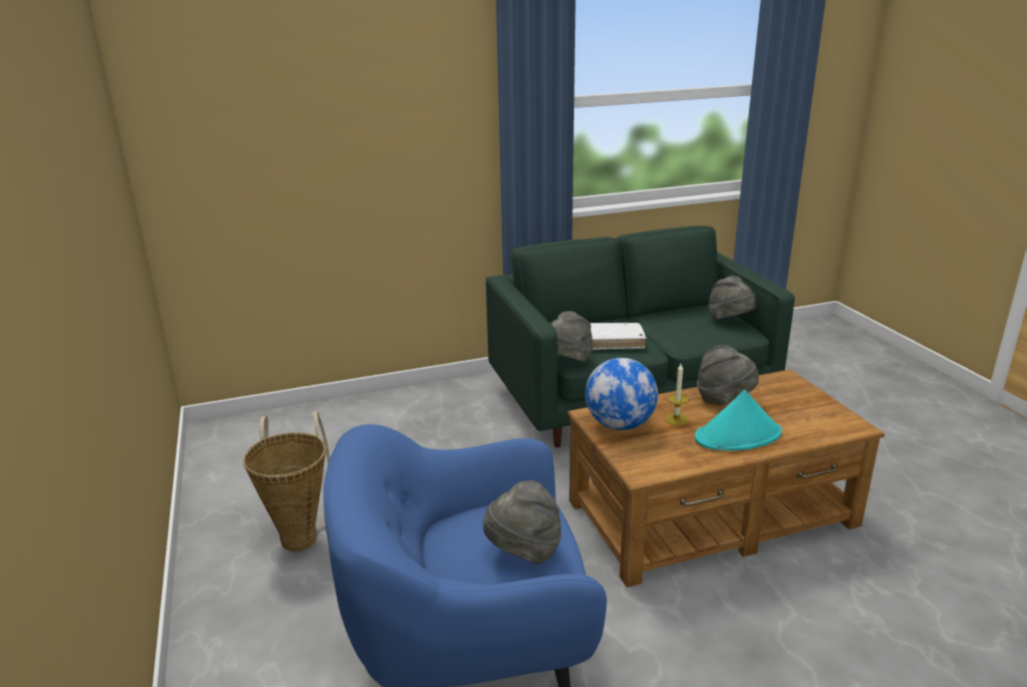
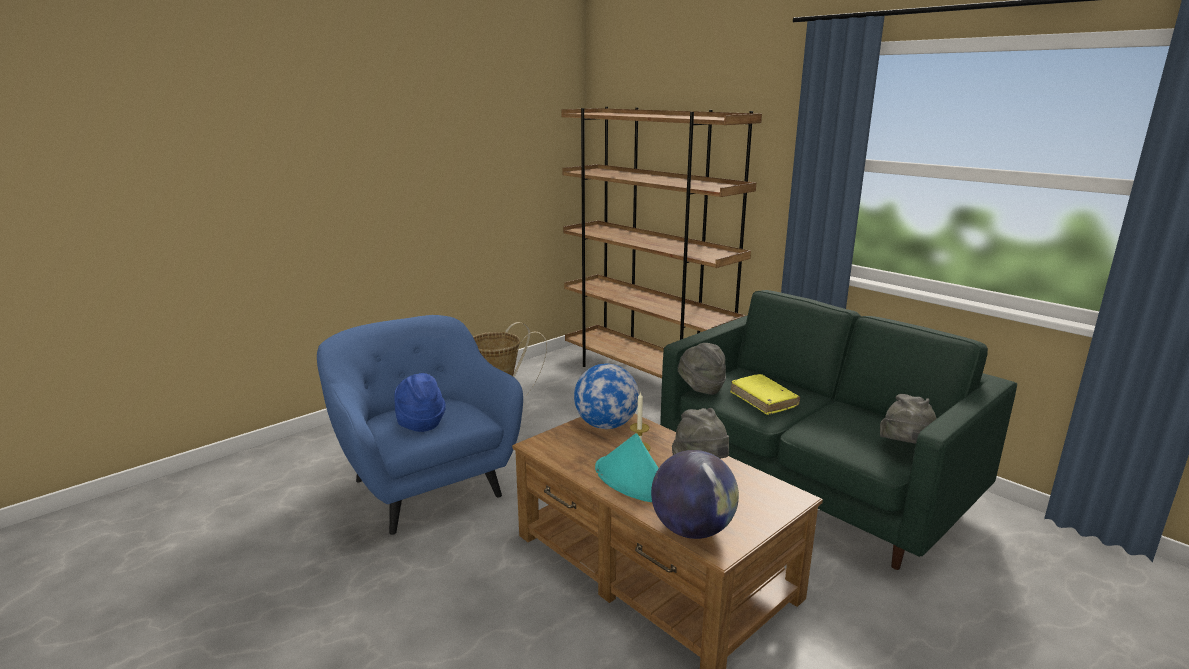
camera: 65 degrees right, 5 degrees down
(350, 413) = (646, 378): none -> brown bookcase
(523, 552) = (420, 423): grey hat -> blue hat
(613, 342) = (763, 400): white book -> yellow book
(826, 429) = (692, 529): none -> globe

